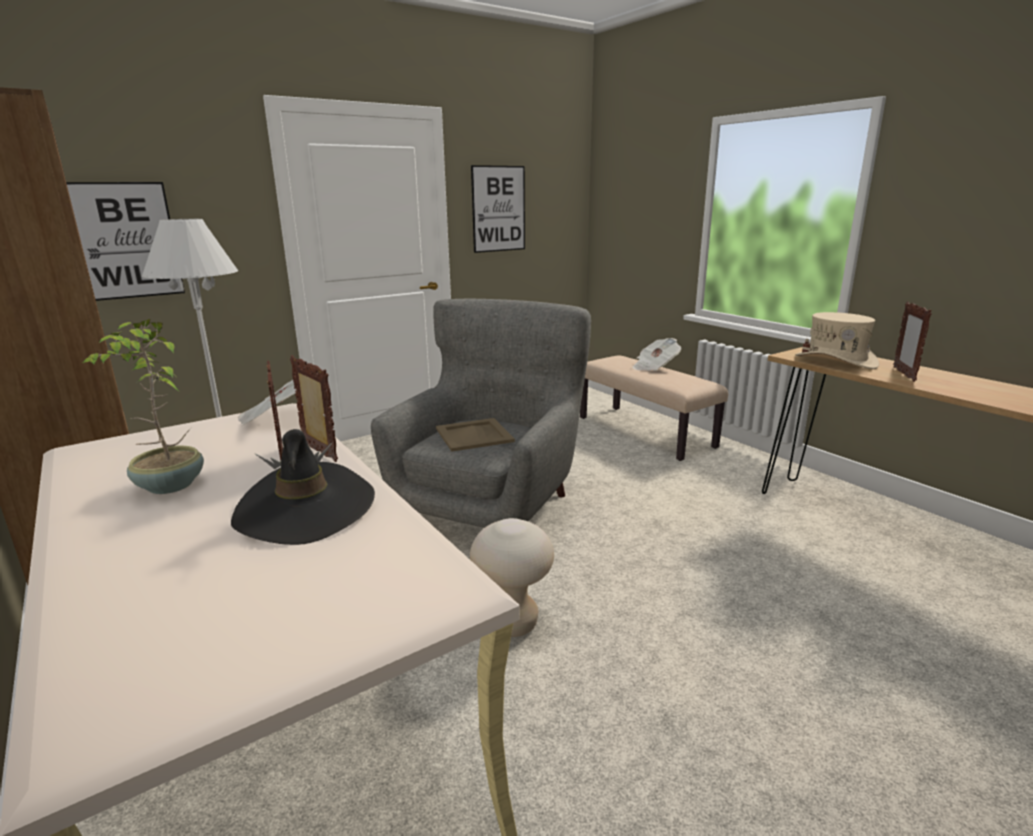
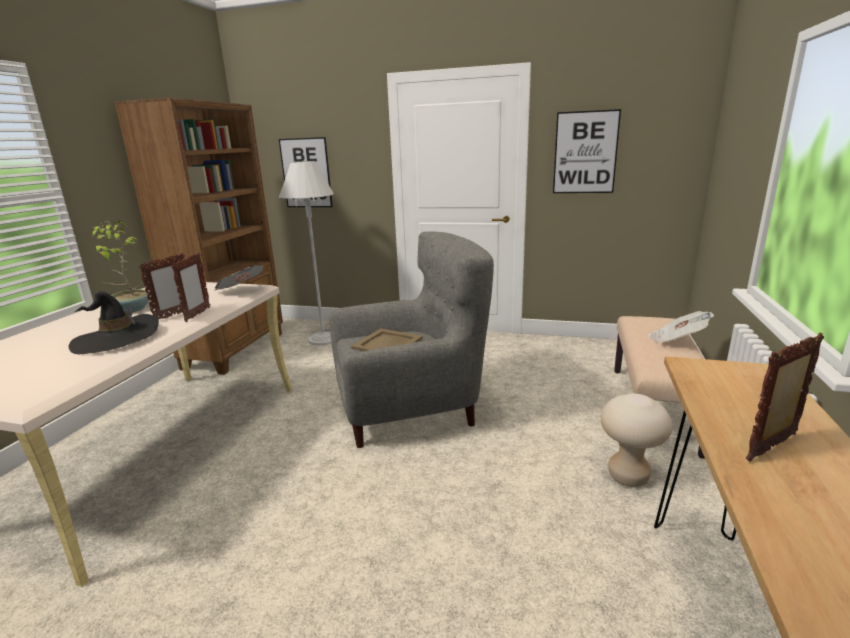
camera: 50 degrees right, 0 degrees up
(513, 624) = (284, 484): beige stool -> beige stool (628, 476)
(835, 361) = (728, 393): beige hat -> none

